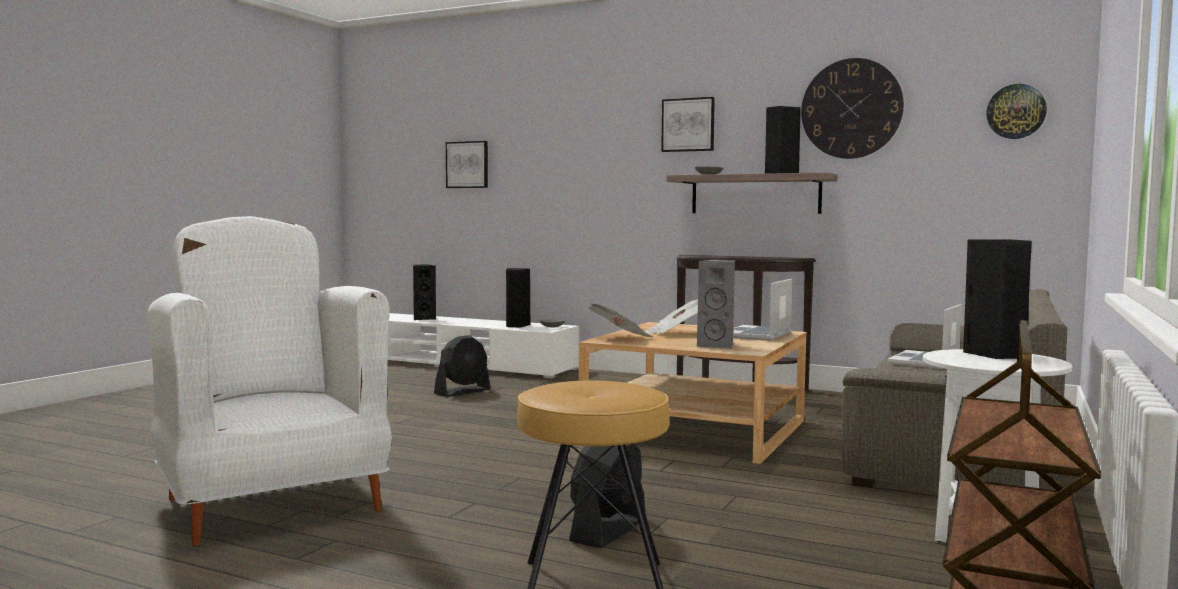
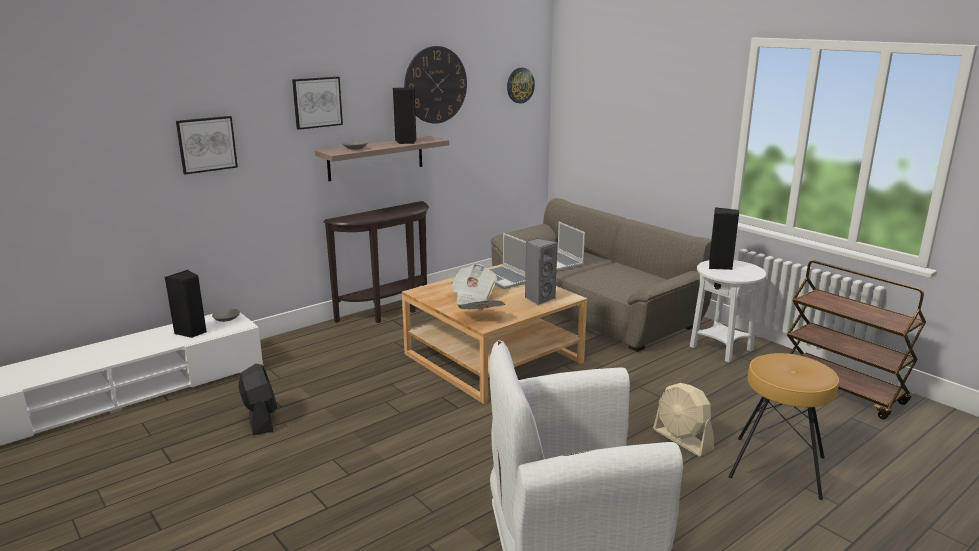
camera: 65 degrees left, 15 degrees up
(423, 318) = (48, 367): black speaker -> none
(467, 165) = (49, 165): picture -> picture (206, 144)
(608, 530) = (682, 439): black fan -> beige fan

